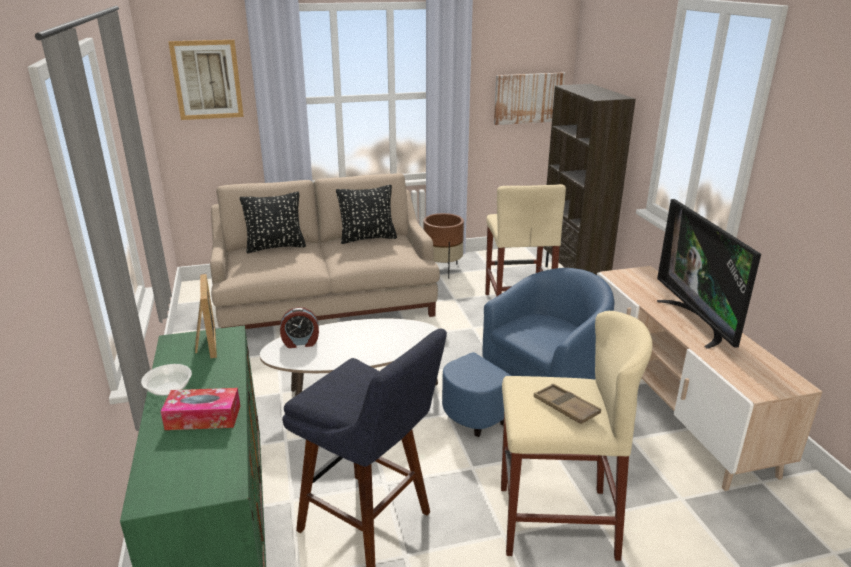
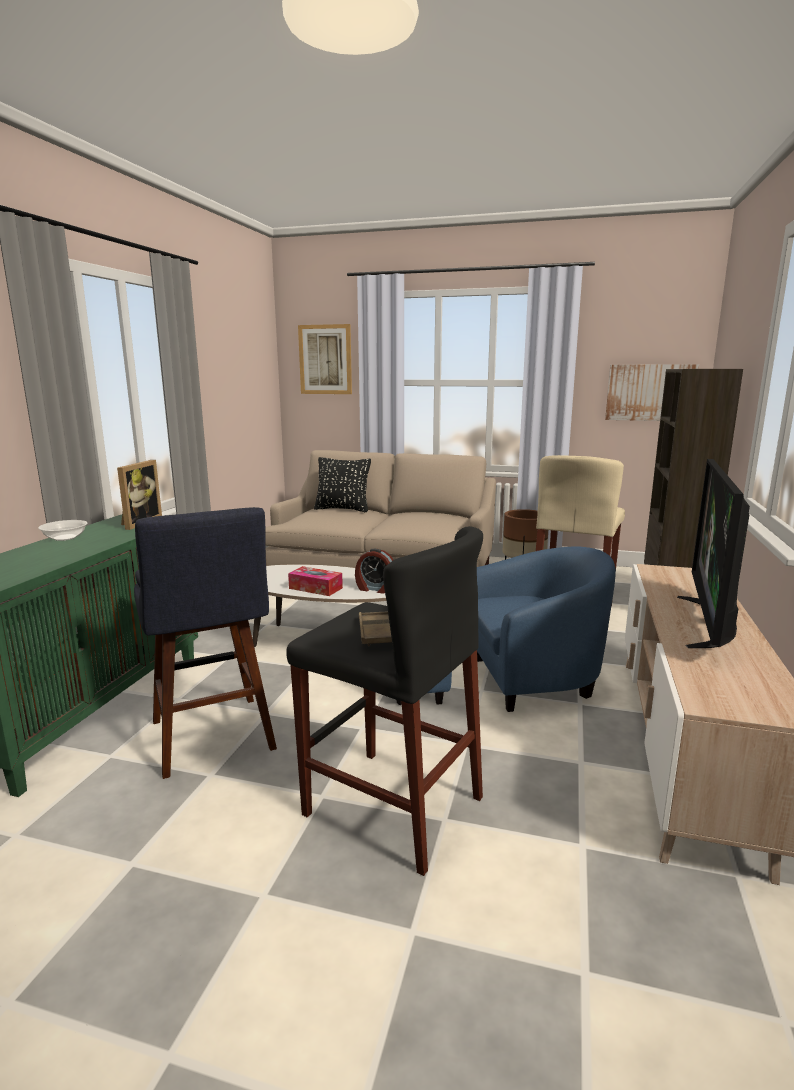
camera: 30 degrees right, 10 degrees down
(203, 417) = (50, 555): tissue box -> tissue box (315, 588)
(300, 343) = (279, 571): alarm clock -> alarm clock (375, 589)
(367, 238) = (430, 514): black pillow -> none
(556, 521) = (393, 806): beige stool -> black stool

